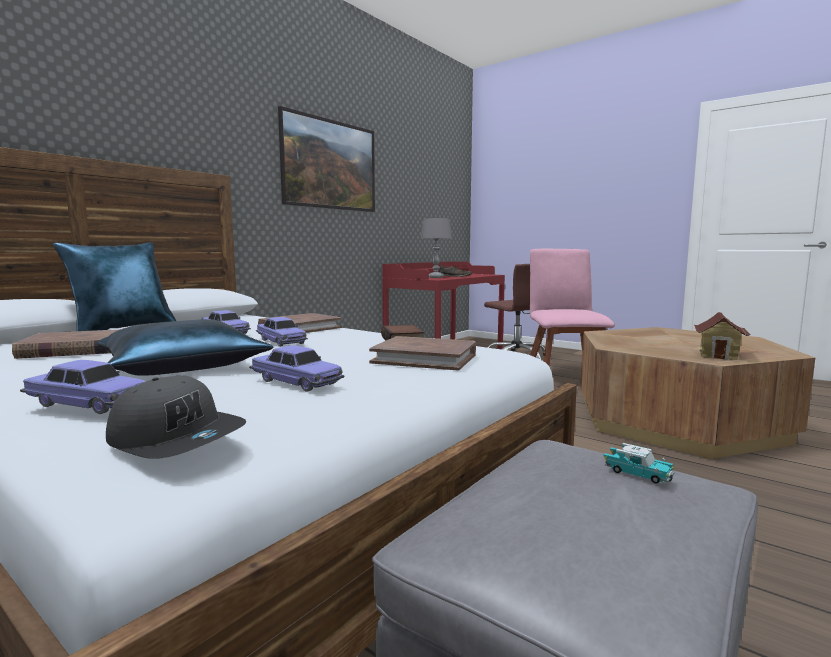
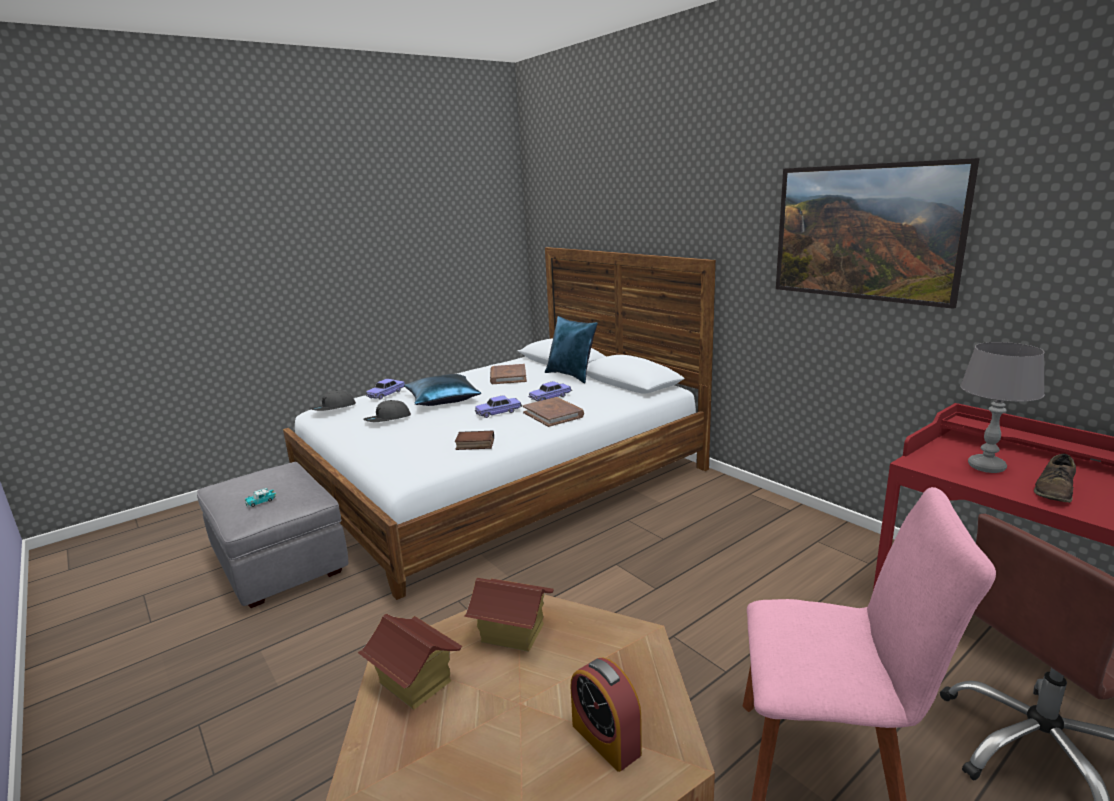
camera: 105 degrees right, 10 degrees up
(296, 382) = (387, 419): toy car -> grey cap
(425, 358) = (406, 446): brown book -> none
(640, 346) = (512, 633): none -> toy house
(672, 334) = (606, 739): none -> alarm clock

